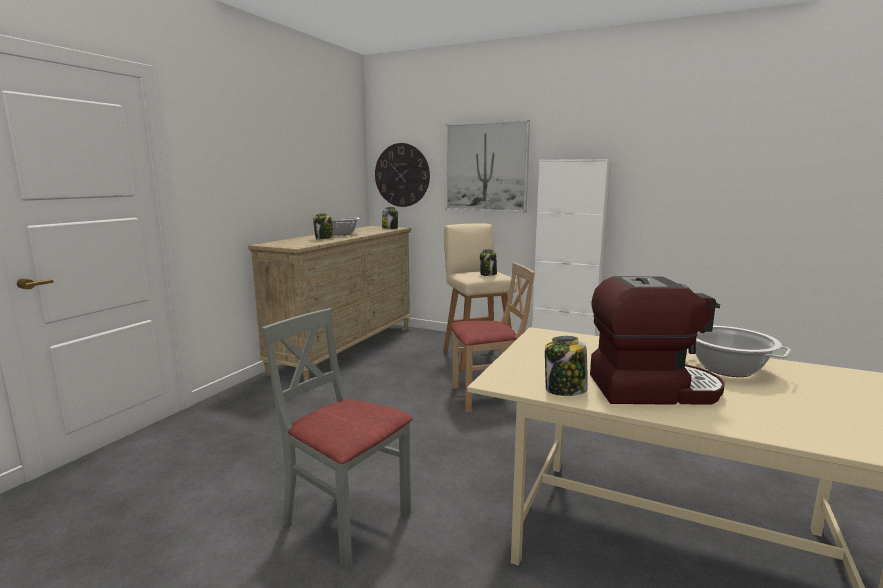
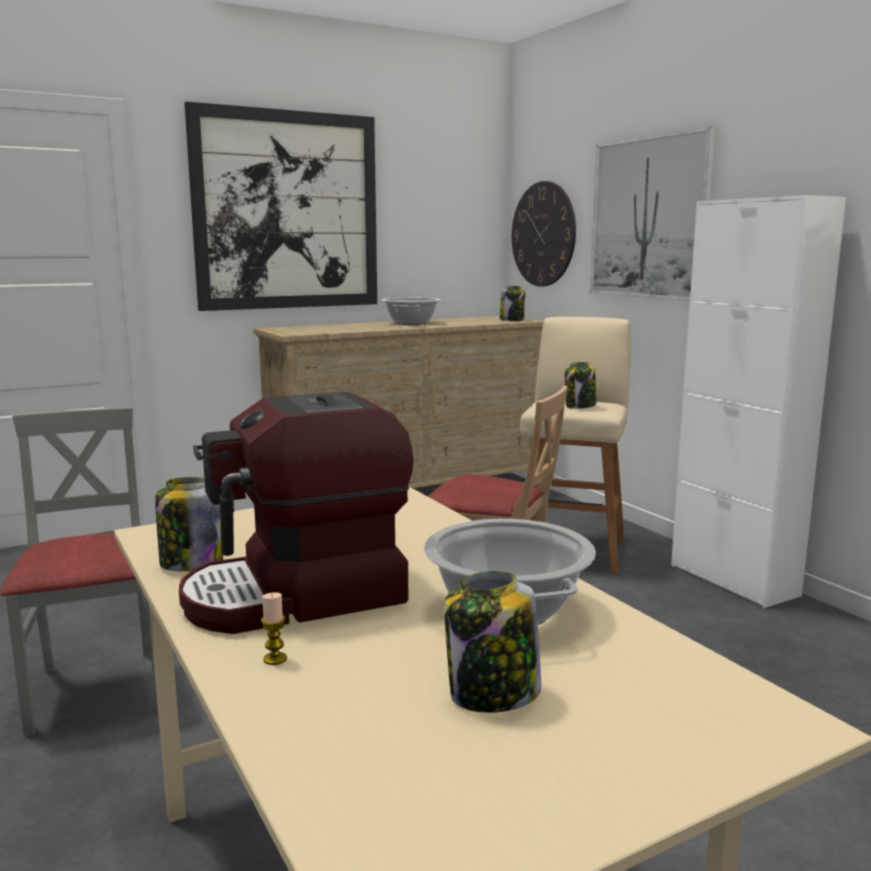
camera: 35 degrees right, 0 degrees up
(260, 159) = (287, 211): none -> picture
(324, 238) = (365, 327): jar -> jar (492, 694)
(652, 388) = (299, 596): coffee machine -> coffee machine turned 120 degrees clockwise
(725, 415) = (275, 659): none -> candle

